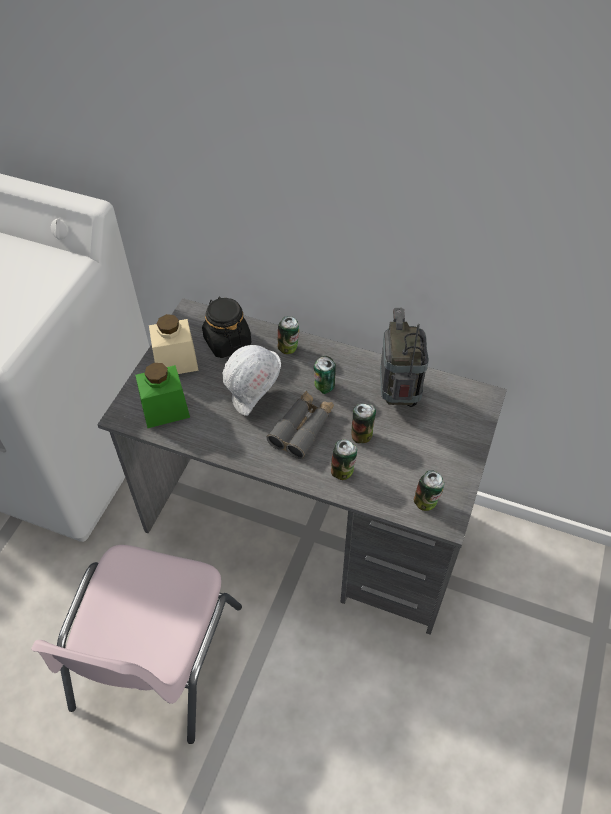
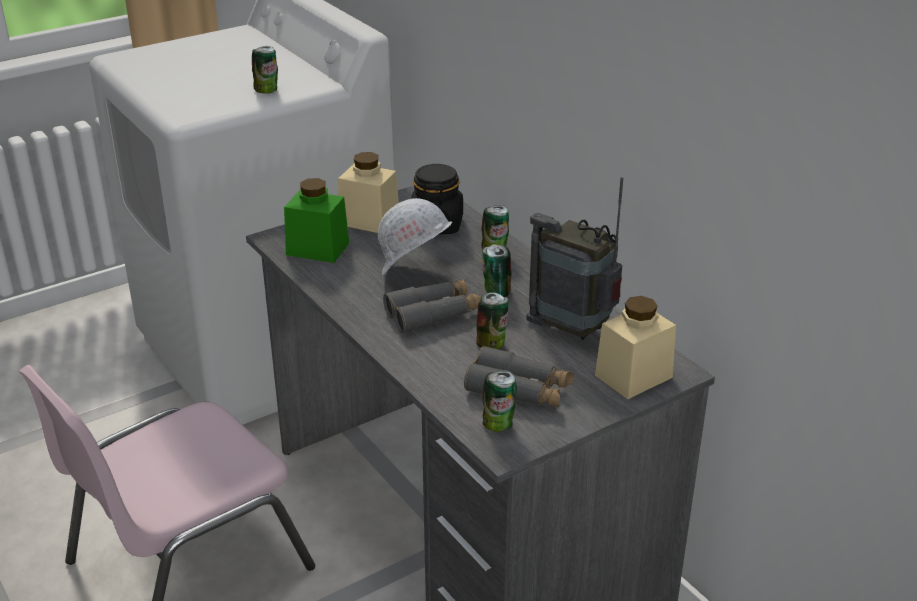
camera: 35 degrees right, 20 degrees down
(343, 471) = (436, 362): can -> can (267, 90)
(398, 395) = (573, 330): radio -> radio turned 90 degrees counterclockwise
(413, 465) = (519, 390): none -> grey binoculars
(465, 415) = (633, 376): none -> beige jar

